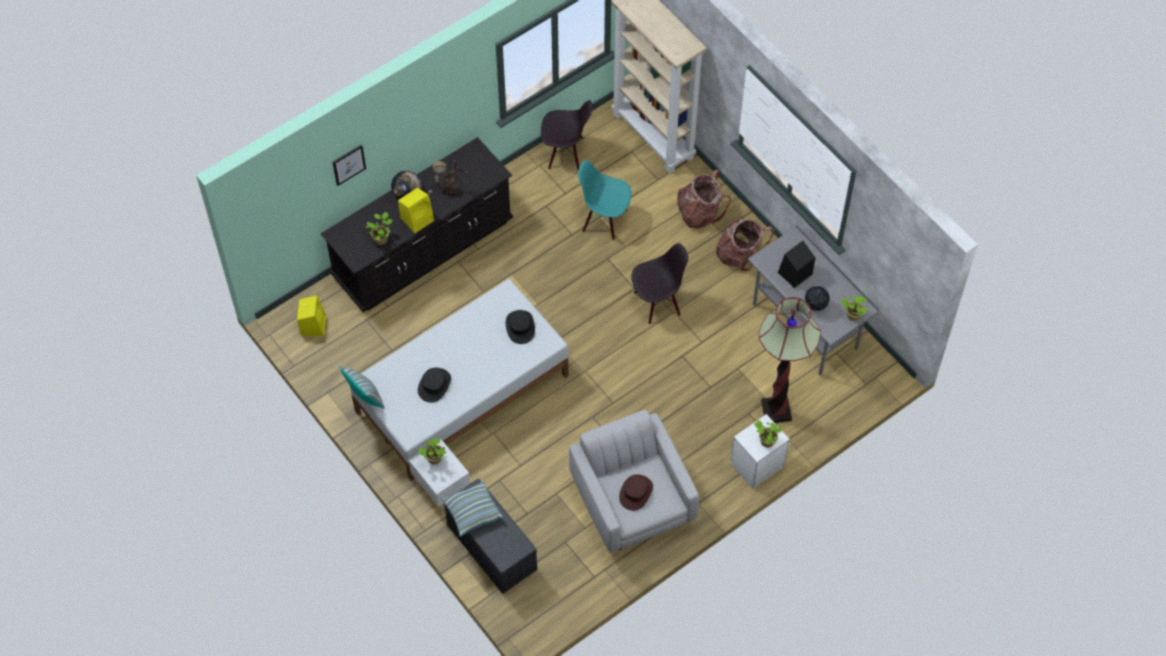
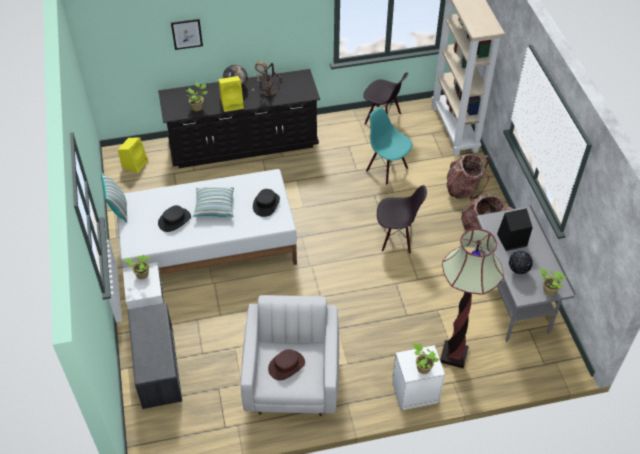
camera: 25 degrees right, 10 degrees down
(472, 512) = (144, 326): pillow -> pillow (214, 207)

